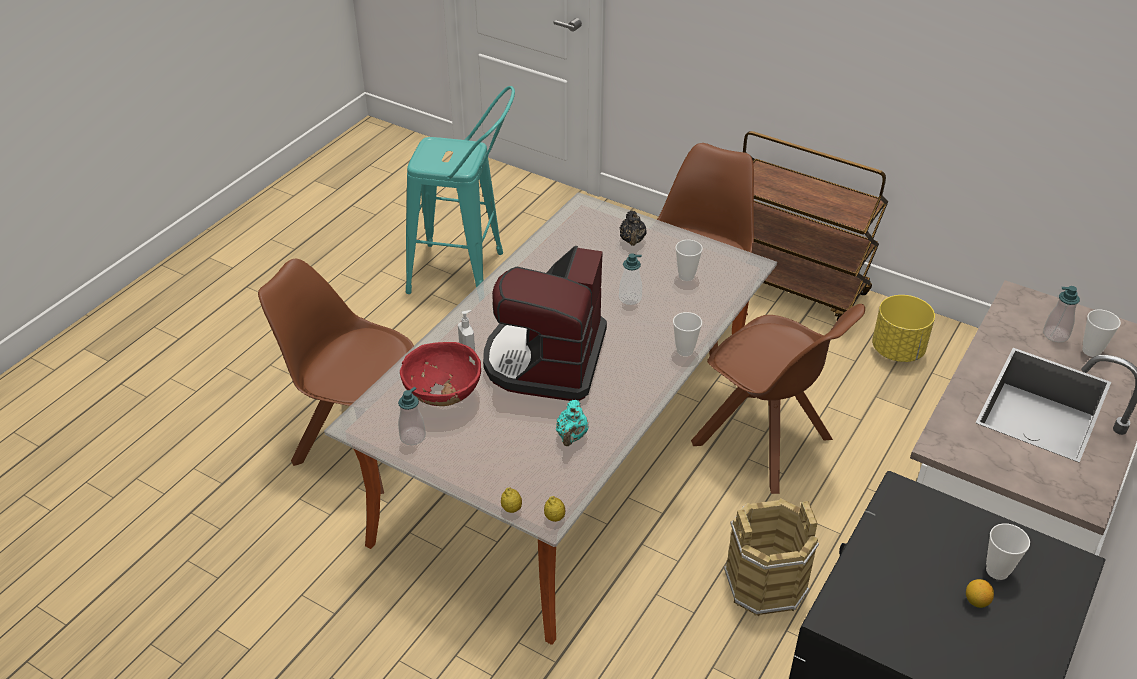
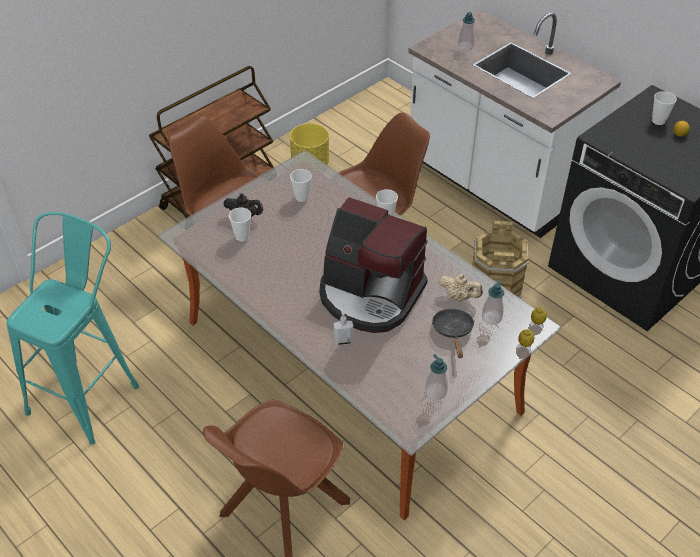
camera: 75 degrees left, 5 degrees up
(443, 395) = (392, 365): red bowl -> none
(511, 439) = (453, 331): none -> black frying pan
(571, 436) = (459, 297): turquoise teapot -> beige teapot
(630, 298) = (315, 233): soap dispenser -> soap dispenser (491, 318)
(1091, 351) = (483, 39): cup -> cup (242, 237)

